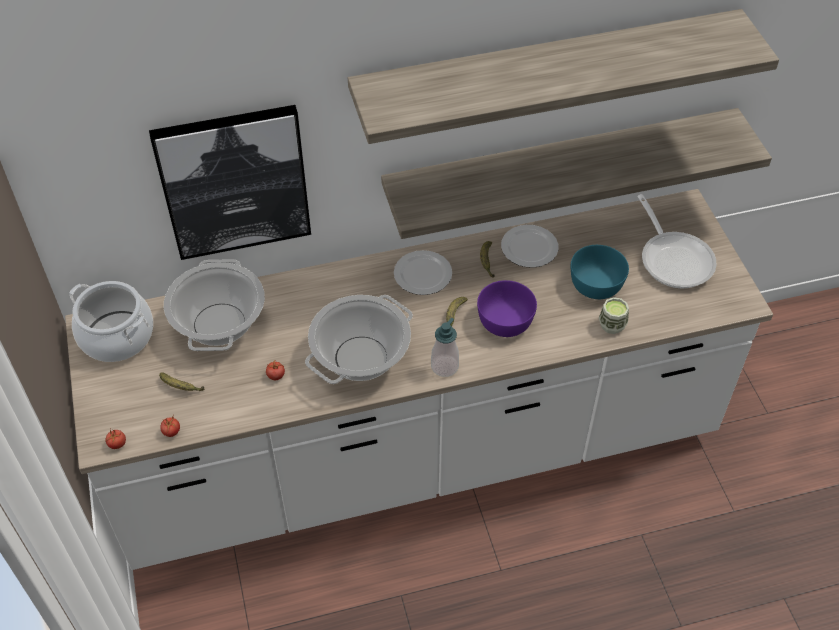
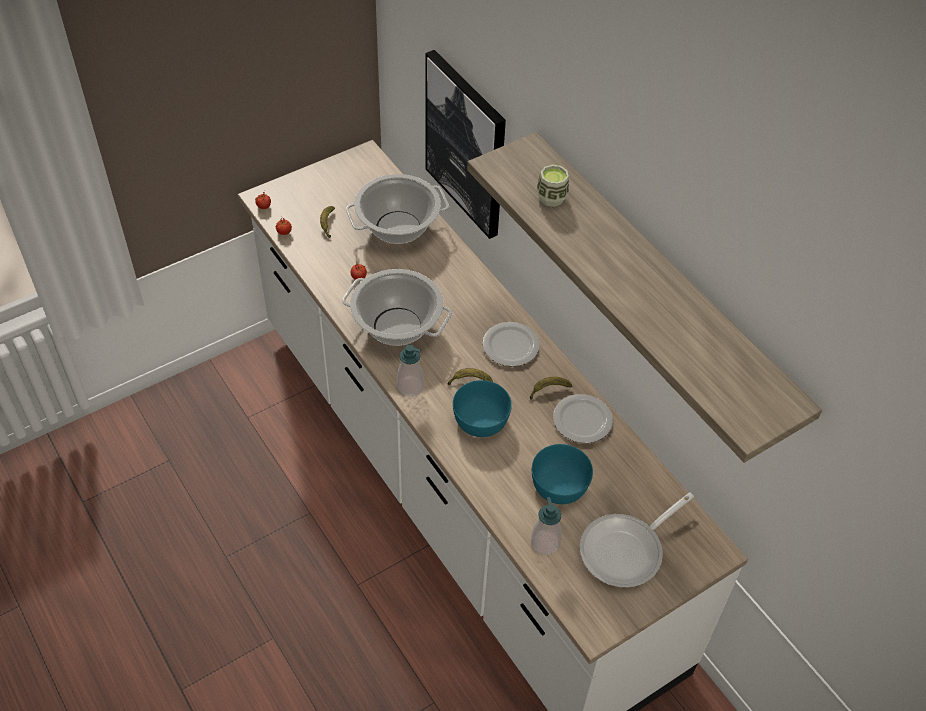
camera: 70 degrees right, 0 degrees up
(117, 337) = (362, 173): cooking pot -> none
(505, 320) = (482, 420): purple bowl -> turquoise bowl
(561, 165) = (656, 391): shelf -> none
(612, 325) = (511, 508): cup -> cup (551, 198)
(654, 311) = (545, 543): none -> soap dispenser

